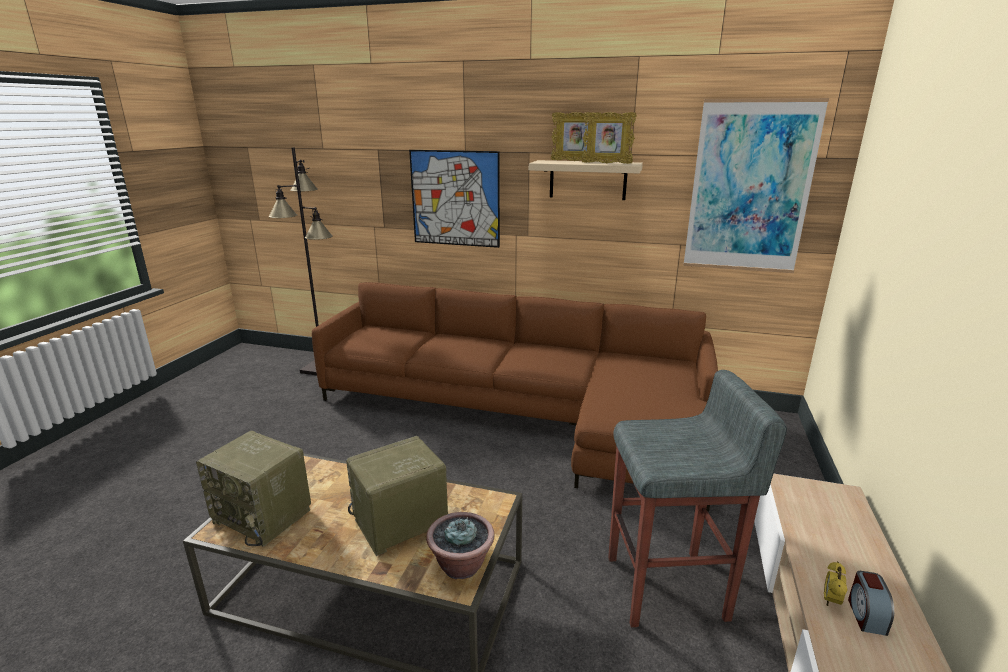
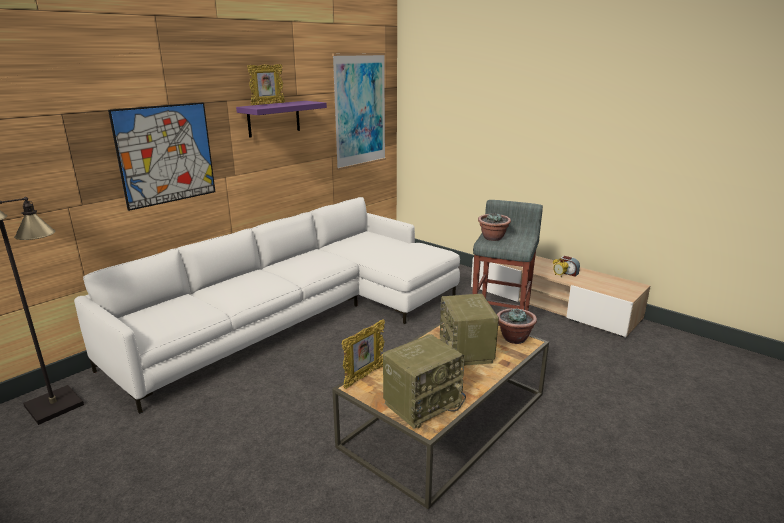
camera: 65 degrees left, 0 degrees up
(526, 413) = (302, 316): brown sofa -> white sofa
(587, 180) = (274, 118): beige shelf -> purple shelf
(606, 163) = (300, 103): picture frame -> picture frame (364, 376)
(666, 431) = (493, 238): none -> potted plant

